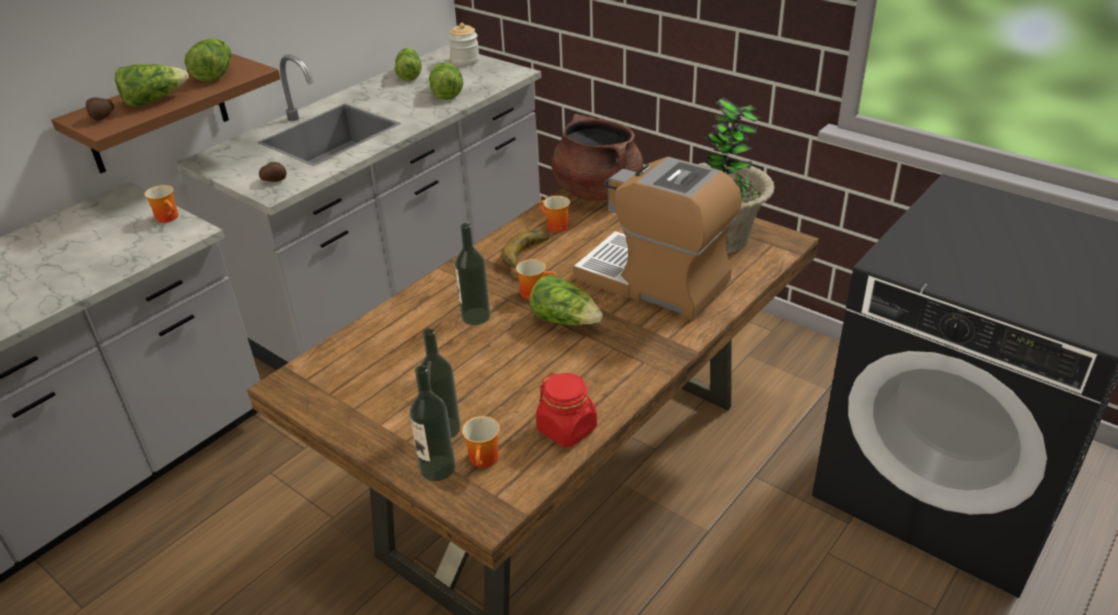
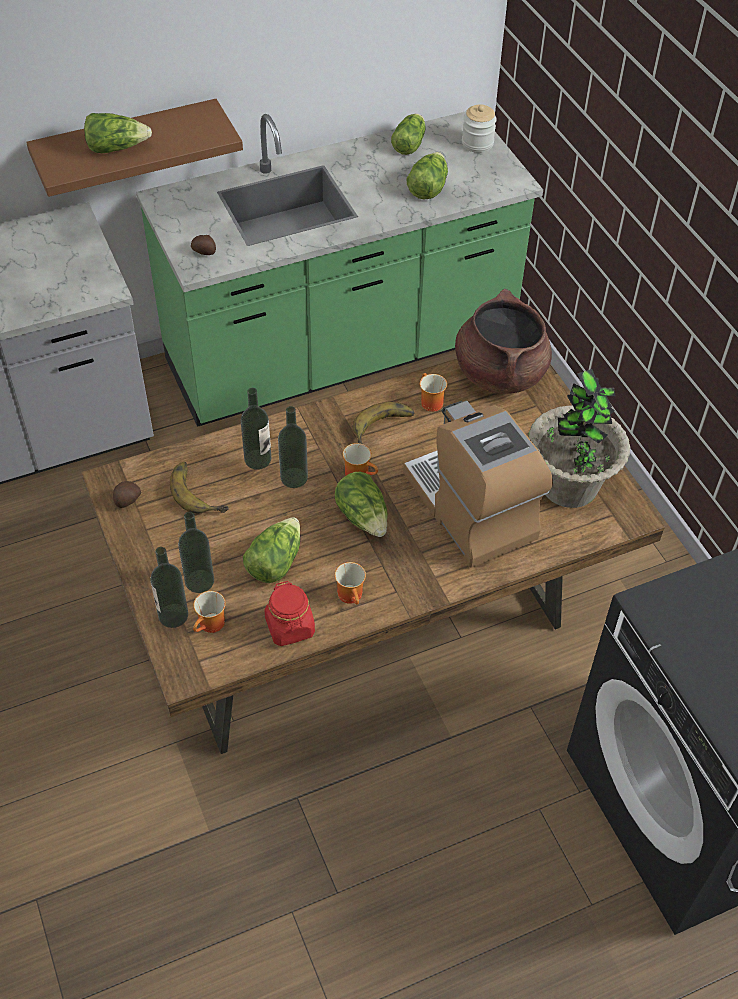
camera: 25 degrees right, 15 degrees up
(102, 118) = (65, 157): potato -> potato (127, 501)
(170, 217) = (99, 264): mug -> mug (352, 595)
(214, 74) = (184, 127): lettuce -> lettuce (274, 561)
(389, 358) = (200, 490): none -> banana
(402, 289) = (341, 355): grey counter -> green counter
(429, 315) = (258, 459): none -> bottle

